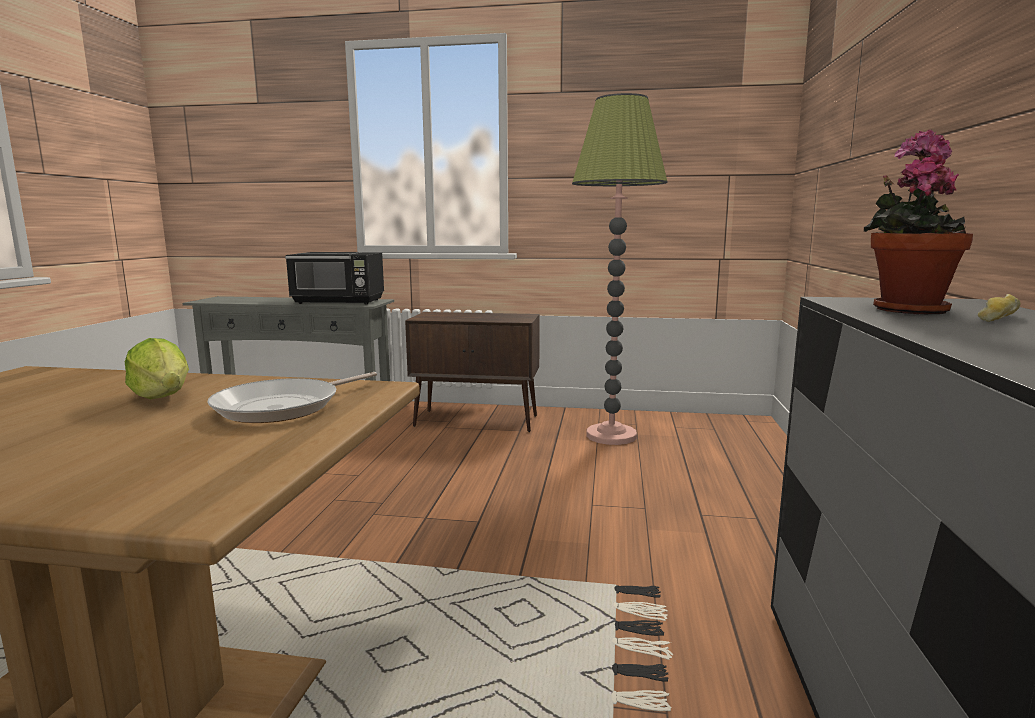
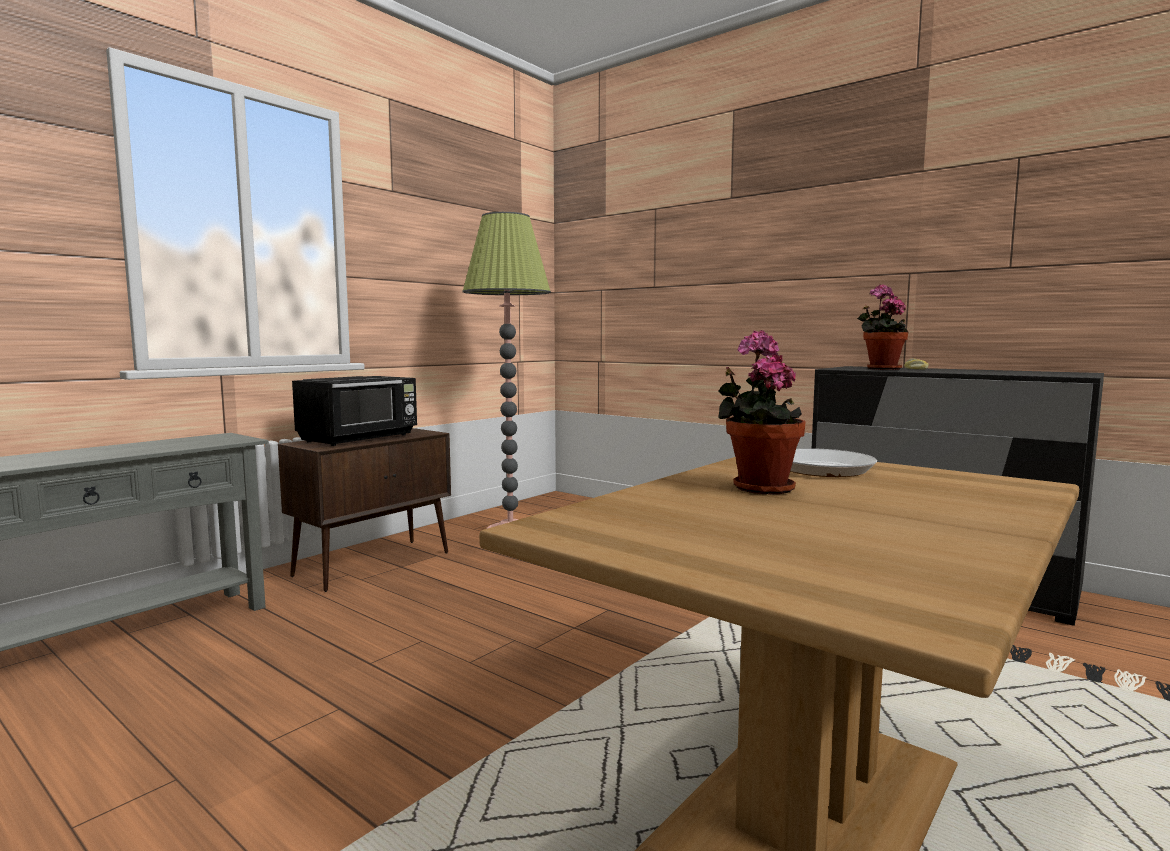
camera: 60 degrees left, 5 degrees down
(163, 398) = (758, 487): lettuce -> potted plant
(339, 302) = (181, 444): black microwave -> black microwave (360, 438)

